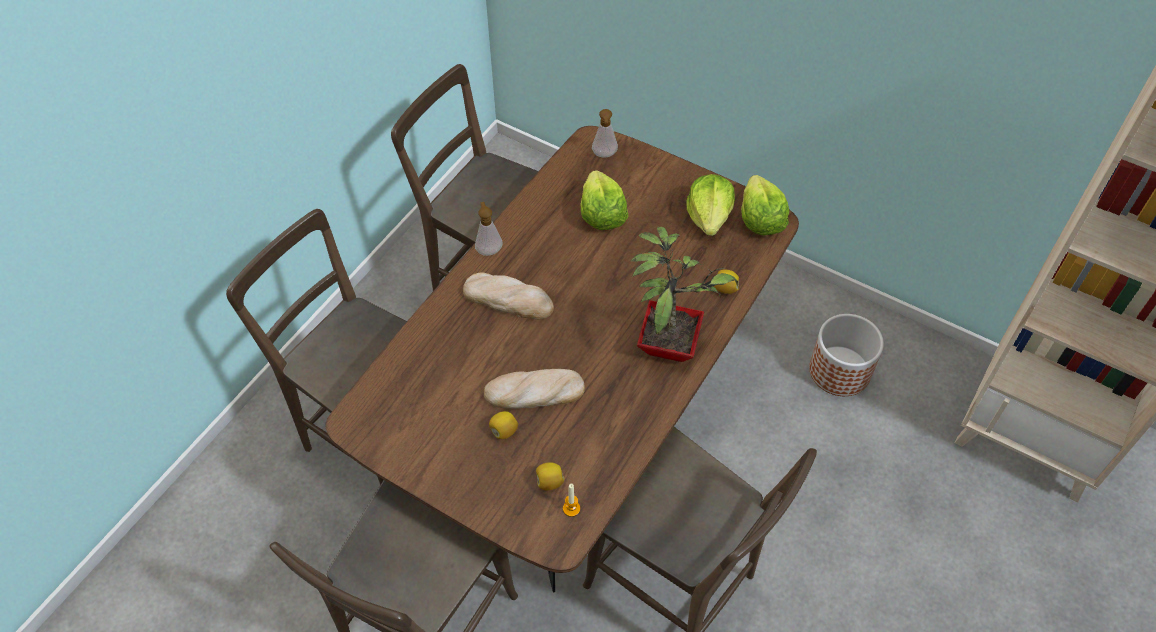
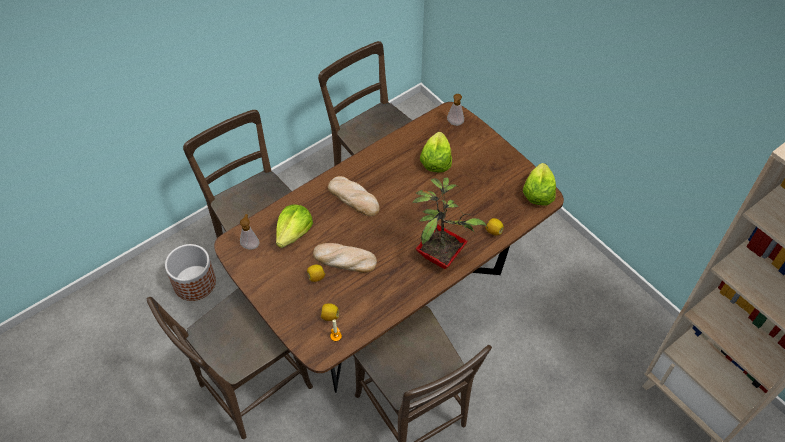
camera: 20 degrees right, 0 degrees up
(488, 250) = (355, 164): soap dispenser -> soap dispenser (251, 245)
(709, 216) = (505, 182): lettuce -> lettuce (294, 233)
(839, 371) = (582, 313): planter -> planter (194, 283)

